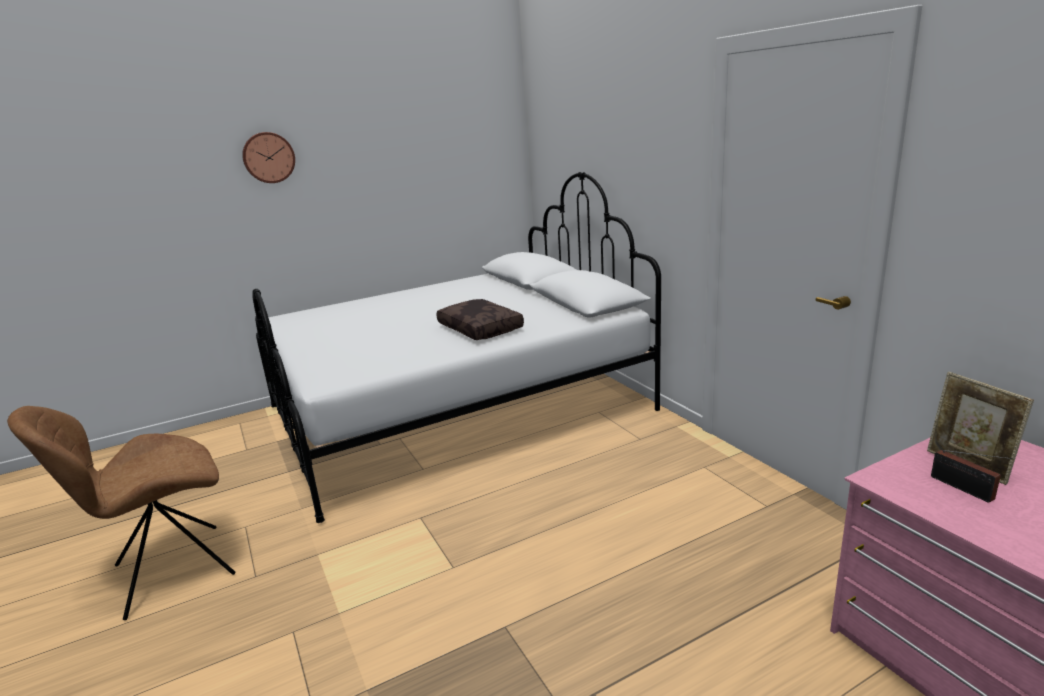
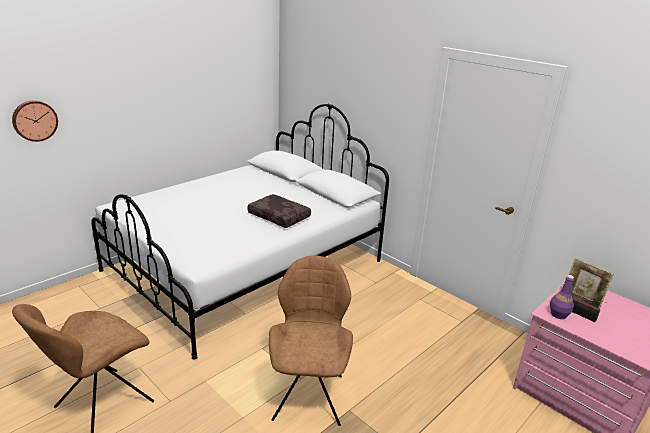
camera: 20 degrees left, 5 degrees up
(268, 157) = (105, 84): wall clock -> wall clock (34, 120)
(453, 593) = (309, 395): none -> brown chair
(905, 483) = (558, 314): none -> purple bottle

